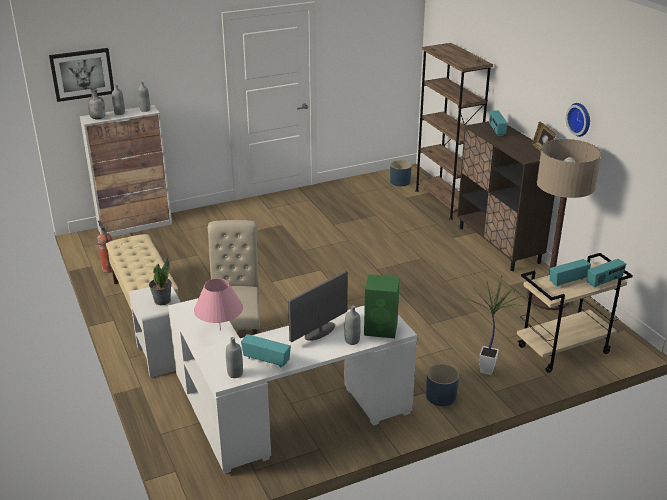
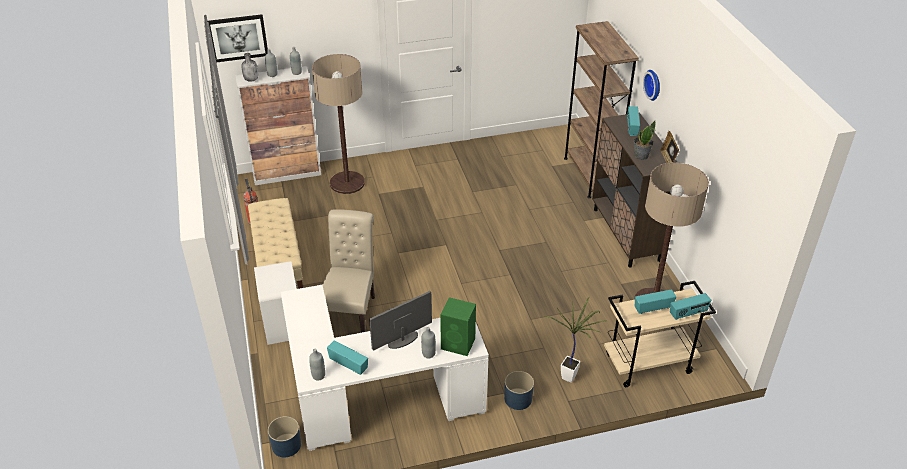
camera: 10 degrees right, 10 degrees up
(162, 300) = (280, 281): potted plant -> potted plant (641, 156)
(201, 228) = (347, 183): none -> floor lamp
(220, 330) = (319, 325): pink table lamp -> none
(400, 182) = (552, 145): blue planter -> blue planter (286, 445)
(580, 119) = (701, 141): wall clock -> wall clock (654, 84)

